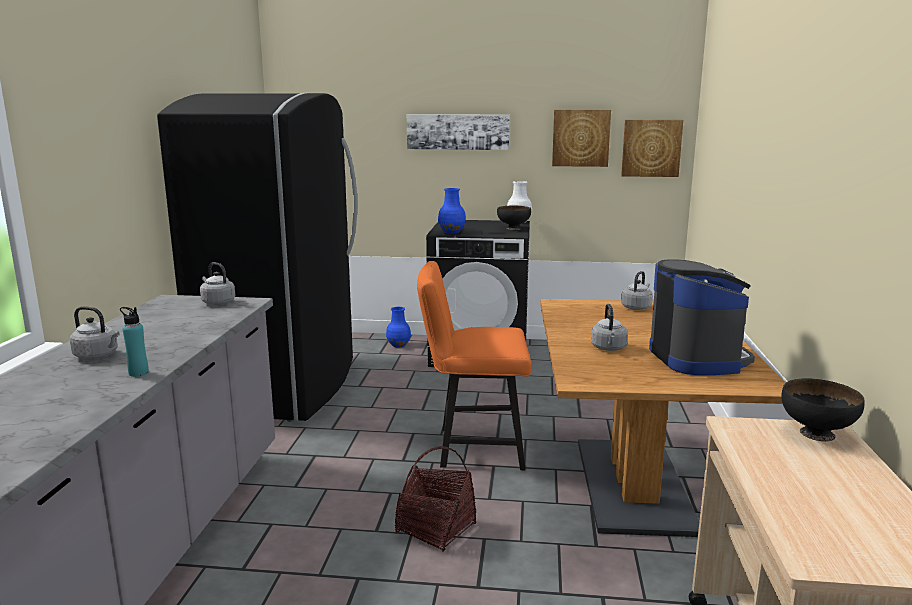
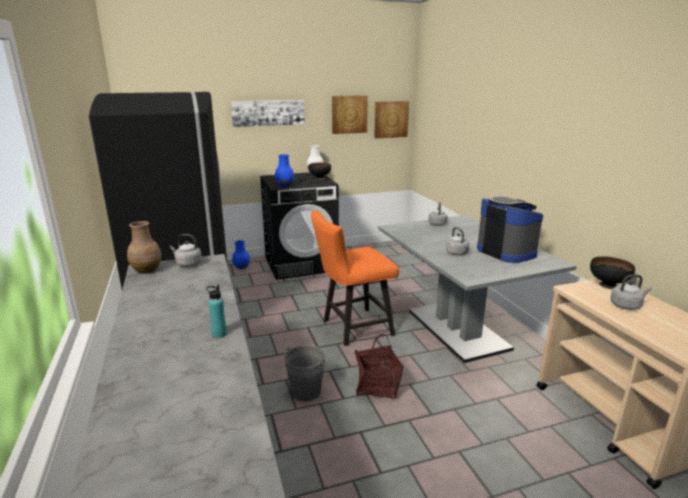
camera: 25 degrees left, 5 degrees up
(98, 356) = (162, 327): grey kettle -> grey kettle (626, 305)
(169, 302) = (147, 270): none -> brown vase
(337, 509) = (306, 391): none -> grey bucket
(633, 485) = (457, 329): brown dining table -> grey dining table

